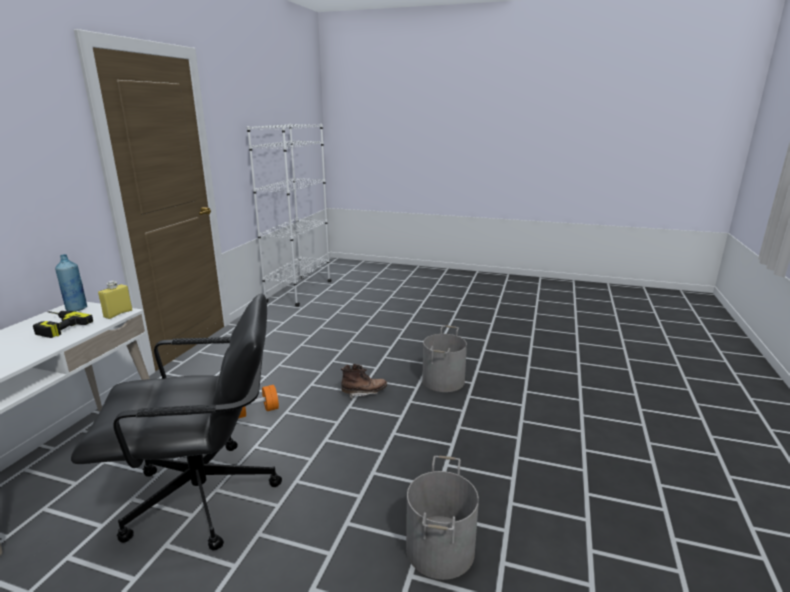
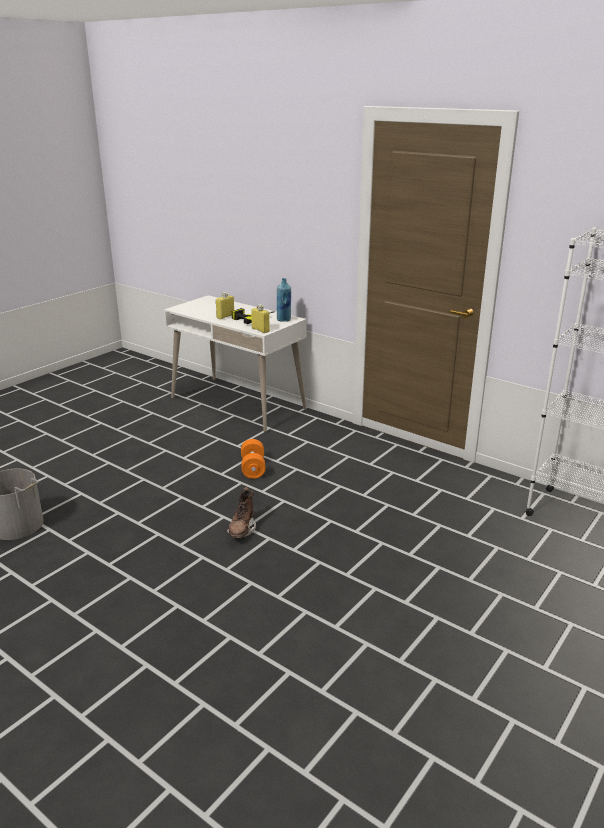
camera: 110 degrees right, 5 degrees up
(37, 344) = (225, 316): none -> yellow bottle
(204, 497) = (161, 446): black office chair -> none
(444, 381) = (225, 596): grey bucket -> none

